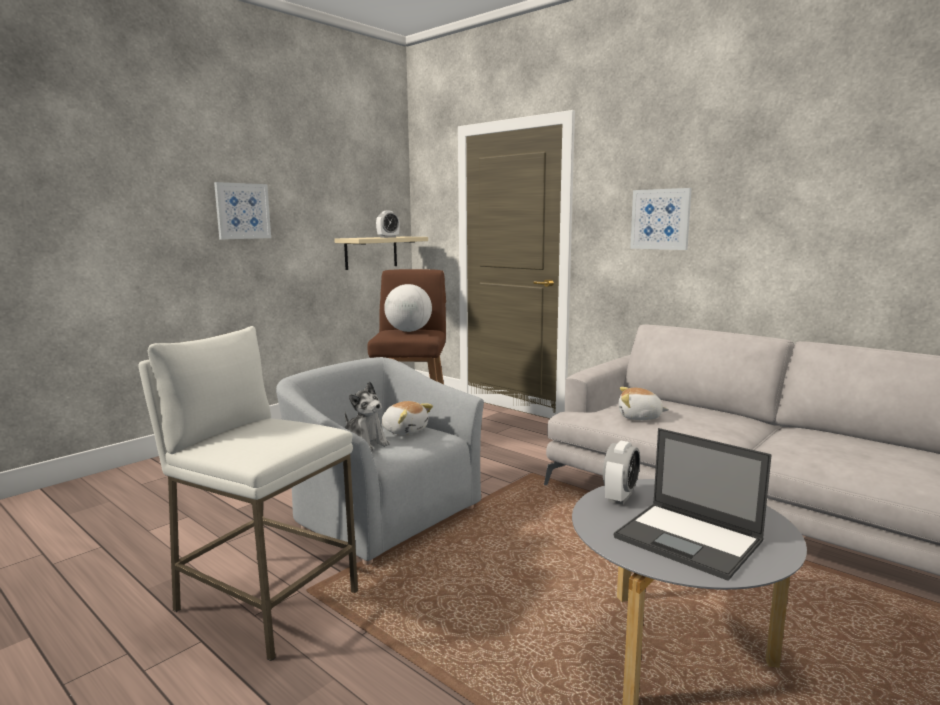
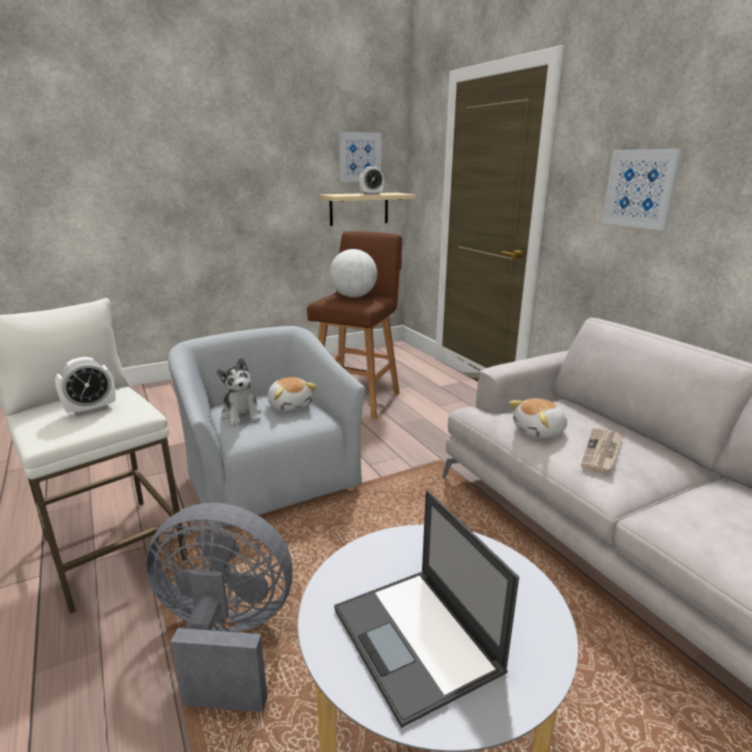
camera: 20 degrees right, 10 degrees up
(242, 211) = (222, 167): picture -> picture (359, 157)
(453, 639) = (226, 639): none -> grey fan
(620, 497) = (400, 549): alarm clock -> alarm clock (91, 410)
(639, 417) = (539, 431): plush toy -> plush toy turned 60 degrees counterclockwise
(697, 423) = (602, 452): none -> newspaper

